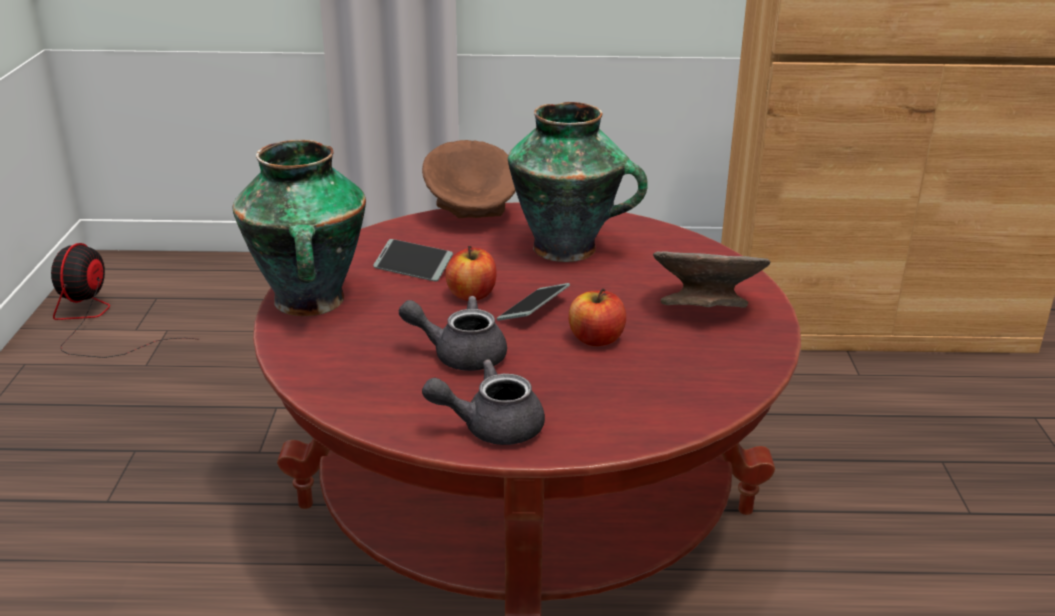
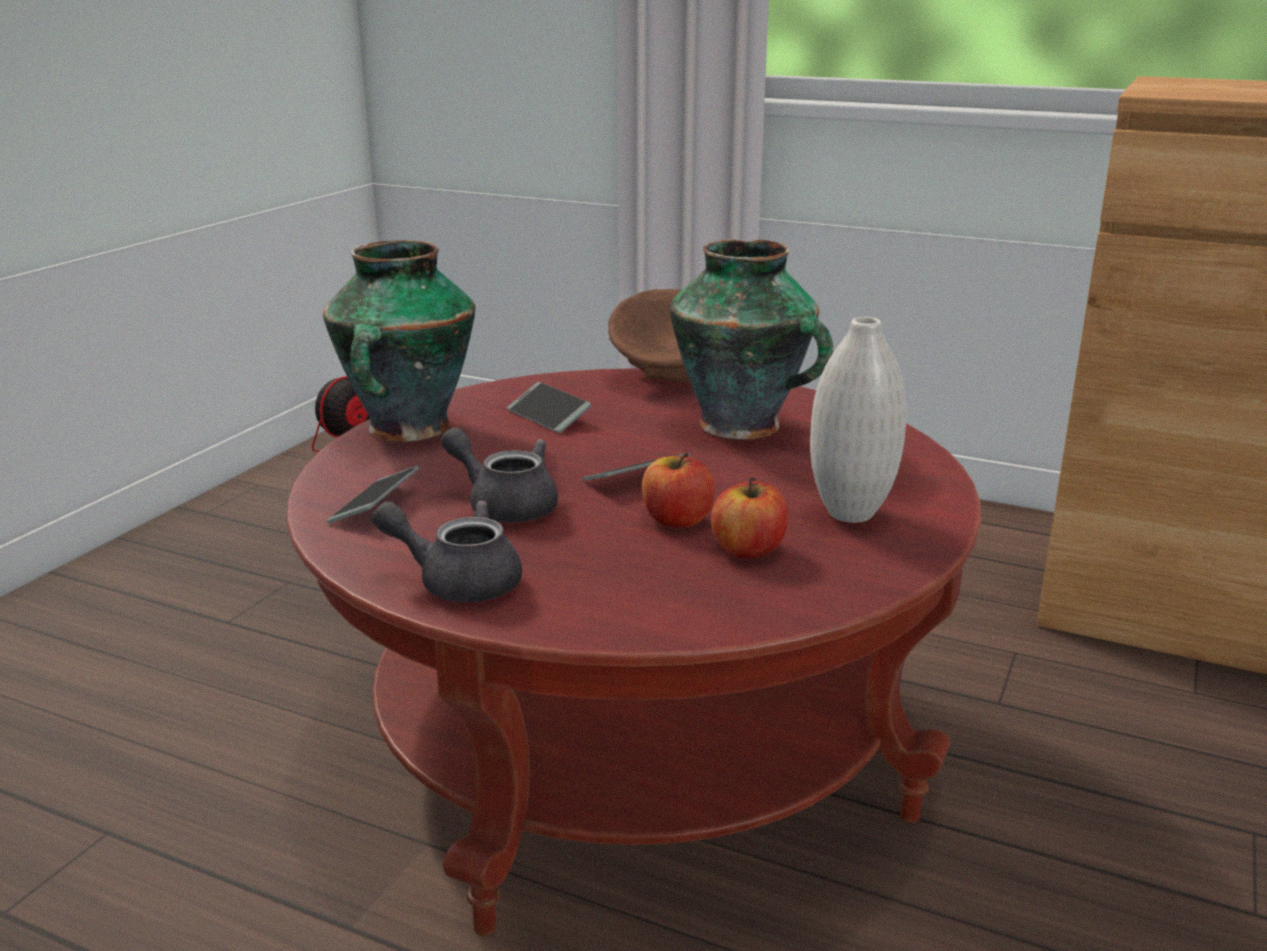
camera: 25 degrees right, 5 degrees down
(358, 377) = (375, 505): none -> phone
(471, 294) = (583, 451): apple -> apple (748, 550)
(705, 308) = (850, 513): grey bowl -> white vase

